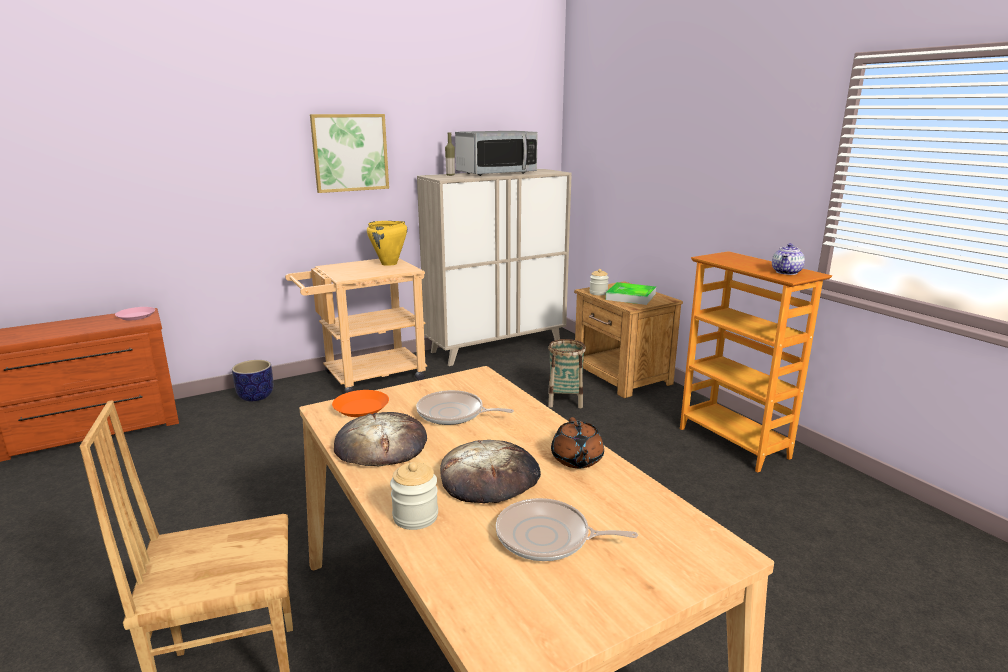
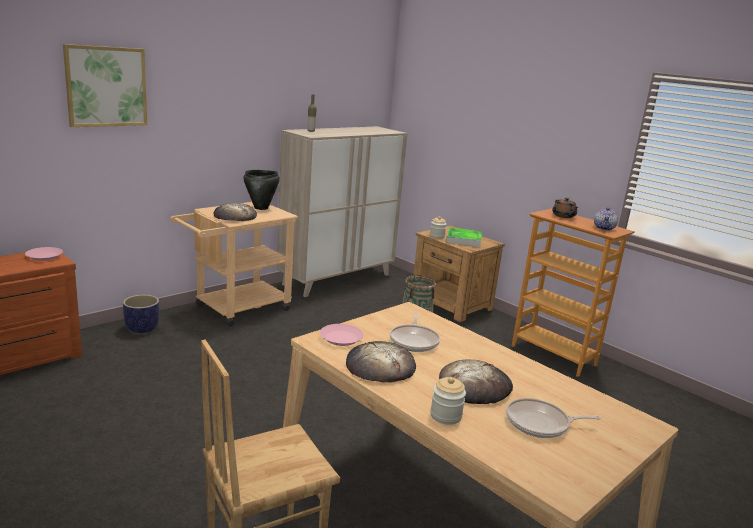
camera: 15 degrees left, 0 degrees up
(350, 152) = (229, 108): picture -> picture (106, 86)
(351, 272) = (235, 216): none -> bread
(360, 408) = (340, 338): orange plate -> pink plate
(389, 264) = (261, 208): yellow cooking pot -> black cooking pot
(453, 414) = (414, 341): frying pan -> frying pan turned 90 degrees counterclockwise
(496, 173) = (347, 131): microwave -> none
(577, 460) = (523, 371): brown teapot -> brown teapot (563, 216)

